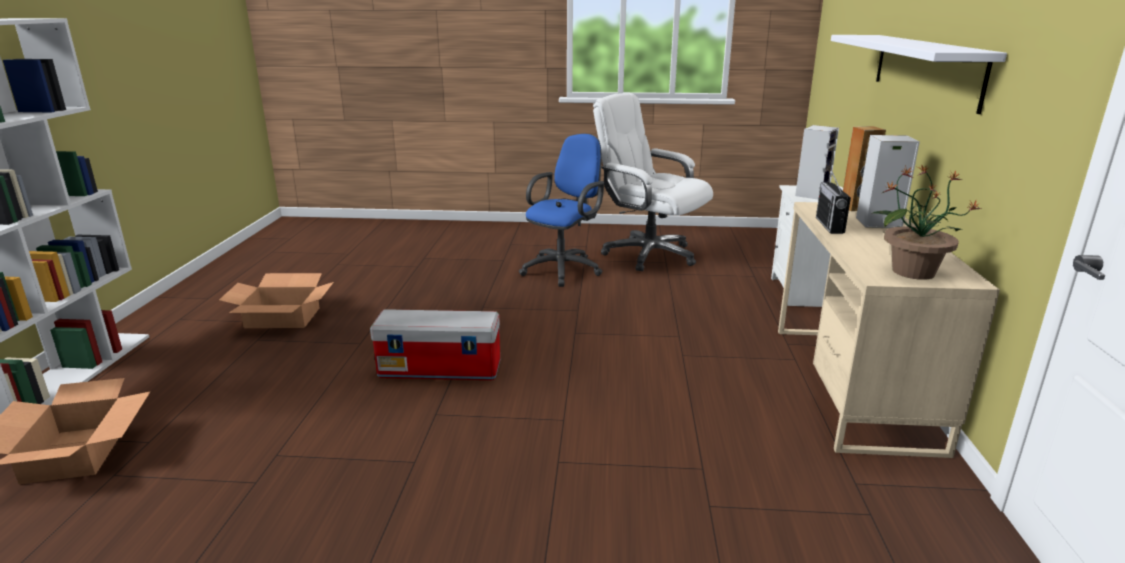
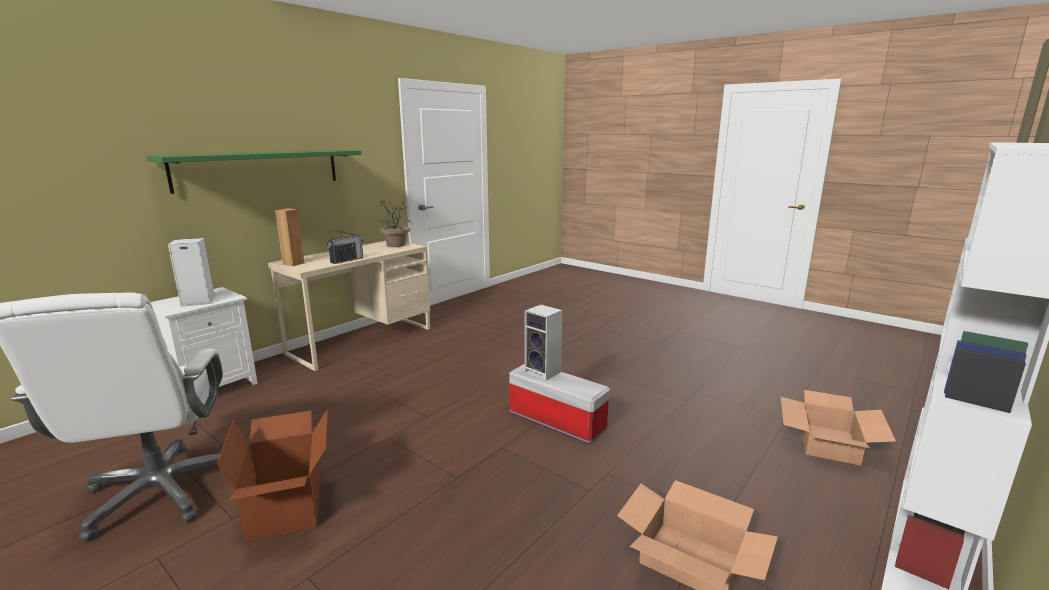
camera: 145 degrees left, 5 degrees down
(564, 269) = (287, 508): blue office chair -> cardboard box
(877, 223) = (324, 257): speaker -> speaker (544, 372)
(925, 68) = (259, 169): white shelf -> green shelf

